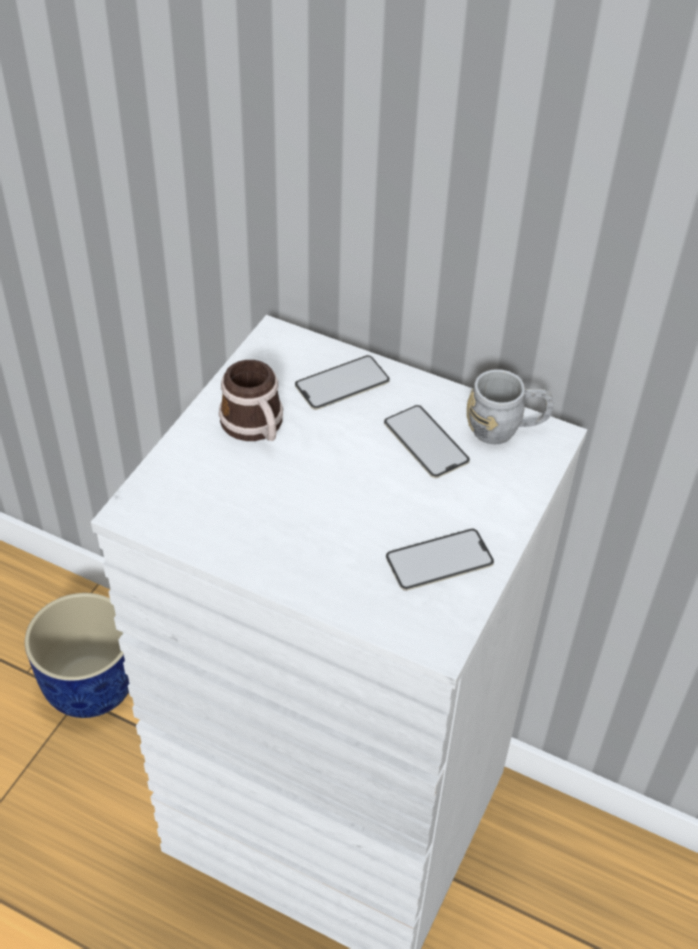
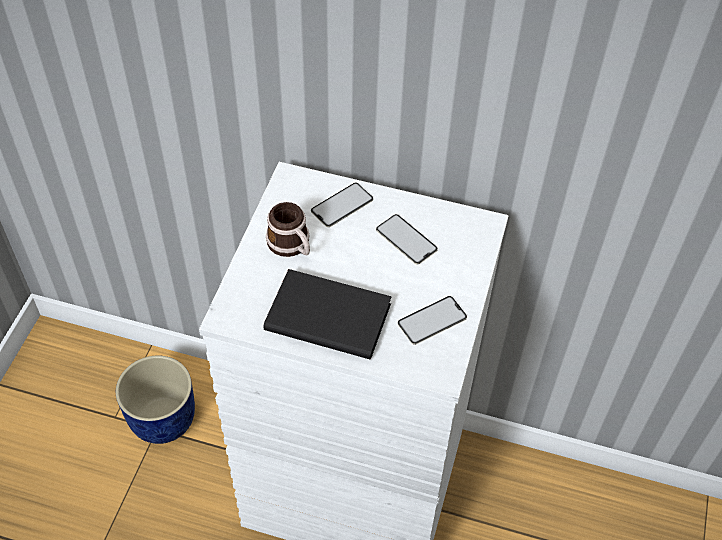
camera: 10 degrees left, 5 degrees up
(284, 529) = (327, 314): none -> black book
(505, 429) = (456, 223): grey mug -> none

